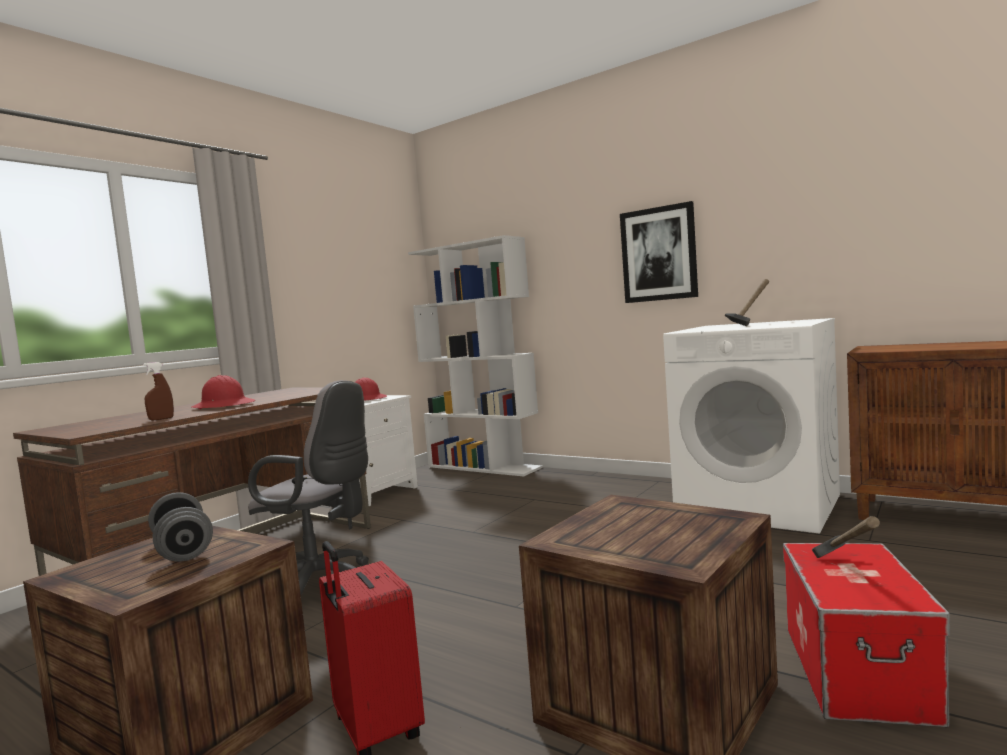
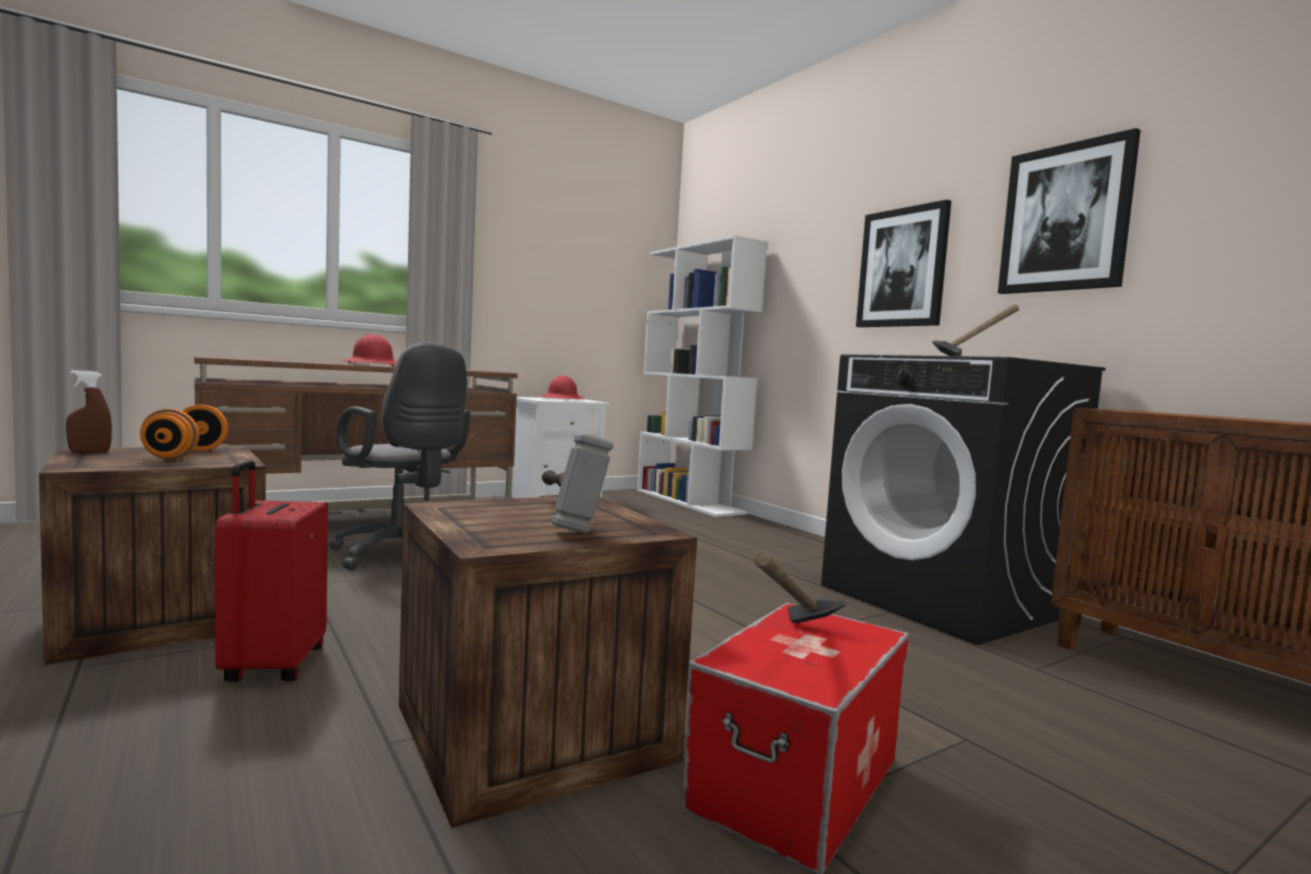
camera: 20 degrees right, 0 degrees up
(161, 419) = (297, 361): brown spray bottle -> brown spray bottle (89, 451)
(182, 549) = (186, 454): grey dumbbell -> orange dumbbell
(656, 523) = (564, 517): none -> hammer
(760, 505) = (944, 600): white washing machine -> black washing machine
(787, 213) = (1065, 218): none -> picture

